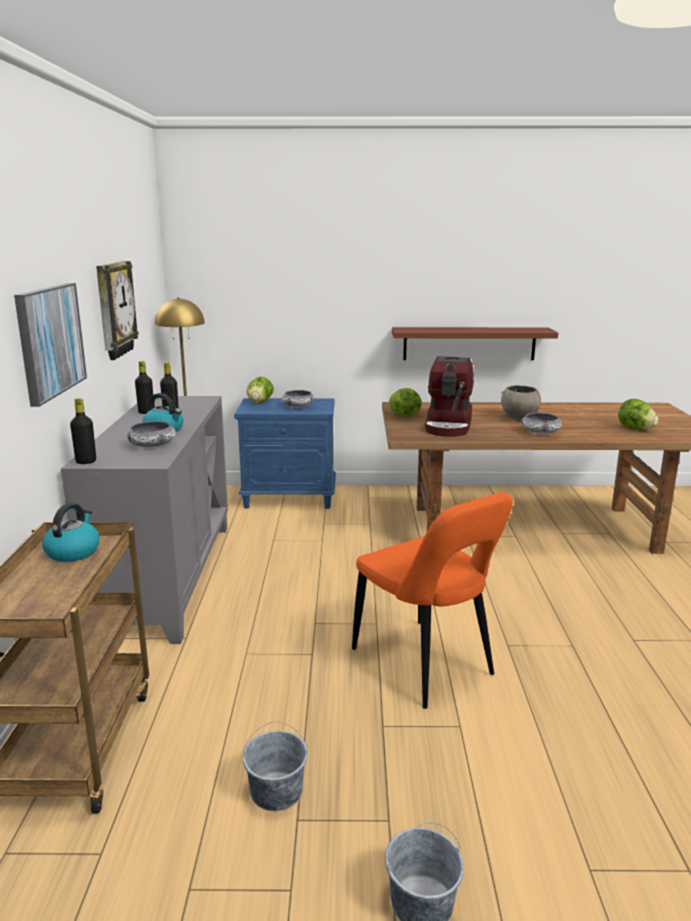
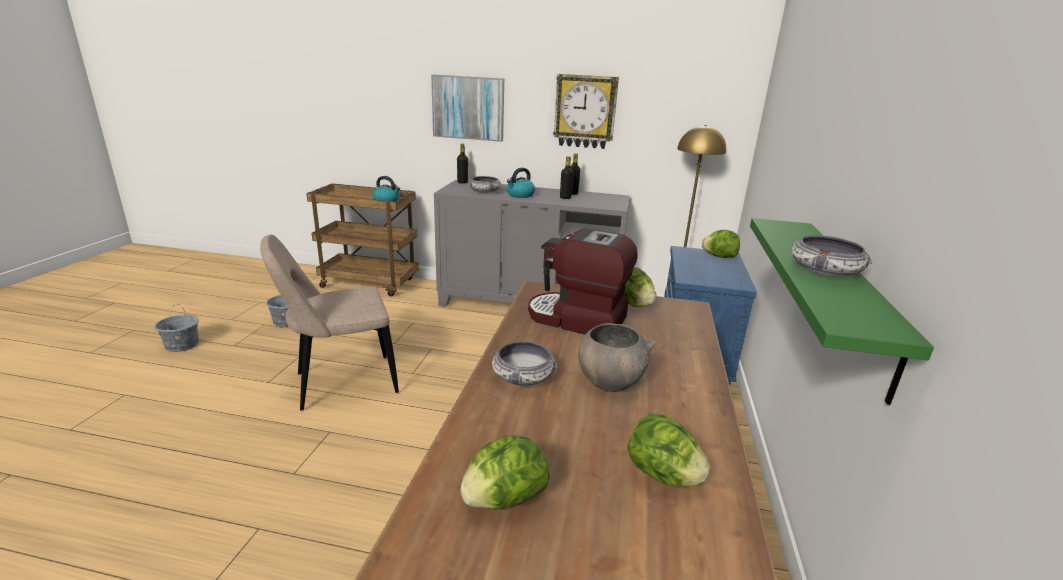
camera: 100 degrees right, 5 degrees up
(298, 406) = (705, 270): bowl -> bowl (825, 272)
(426, 665) = (341, 383): orange chair -> beige chair
(469, 343) = (846, 299): brown shelf -> green shelf
(581, 411) = (662, 475): none -> lettuce

